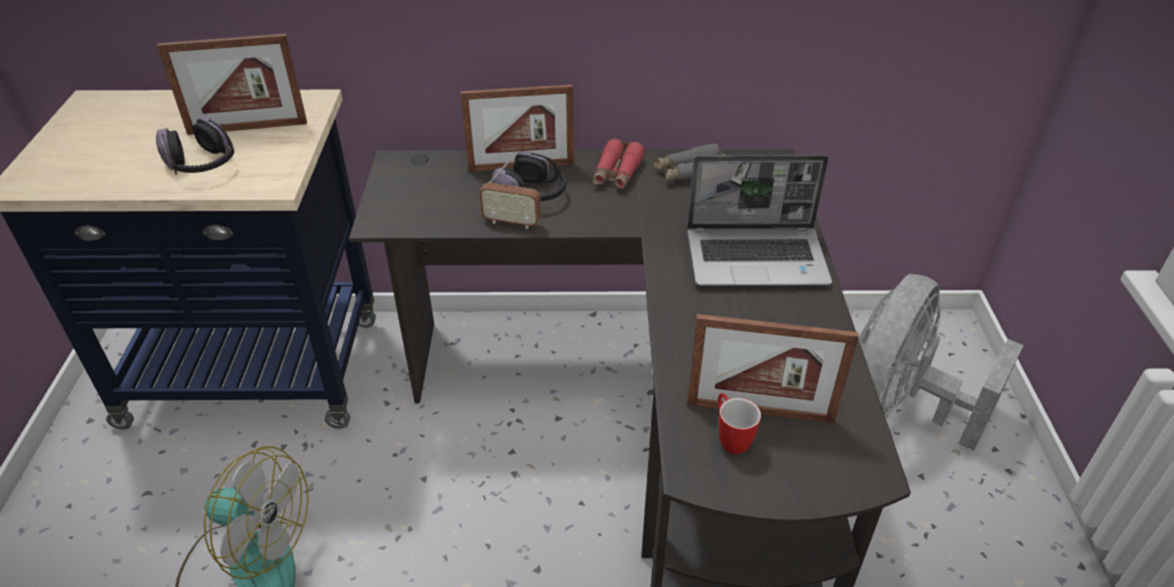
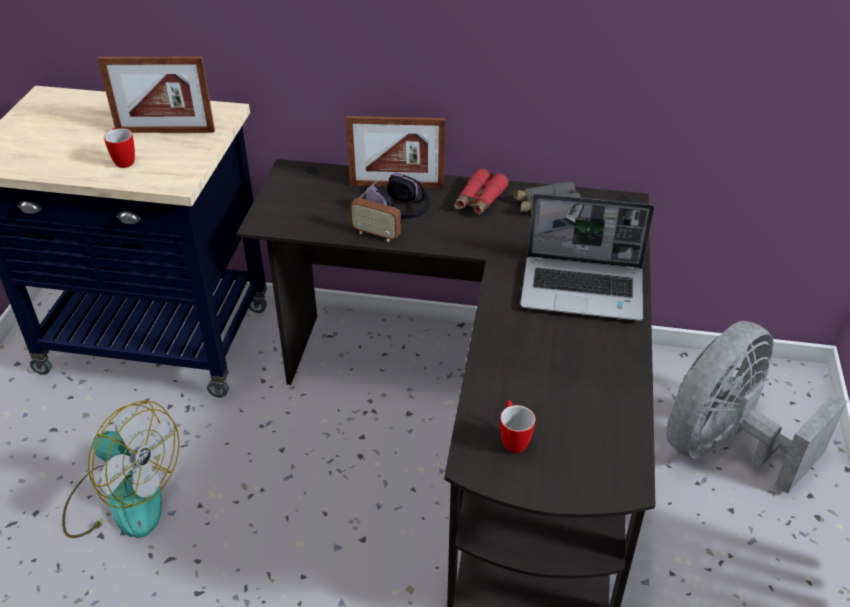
camera: 10 degrees right, 0 degrees up
(203, 165) = (123, 160): headphones -> mug
(760, 411) = (545, 421): picture frame -> none

